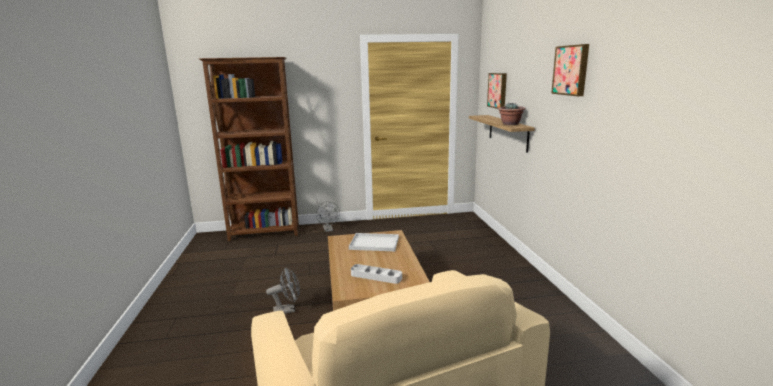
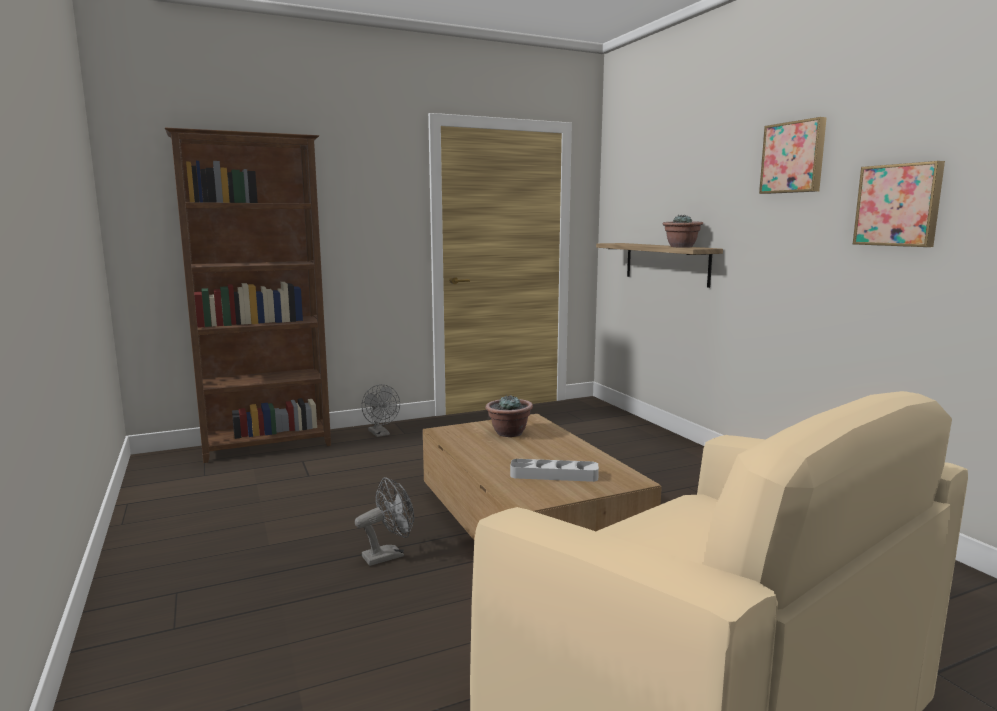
camera: 15 degrees left, 5 degrees down
(373, 243) = (508, 433): white tray -> potted plant
(498, 90) = (643, 204): picture -> picture (899, 205)

